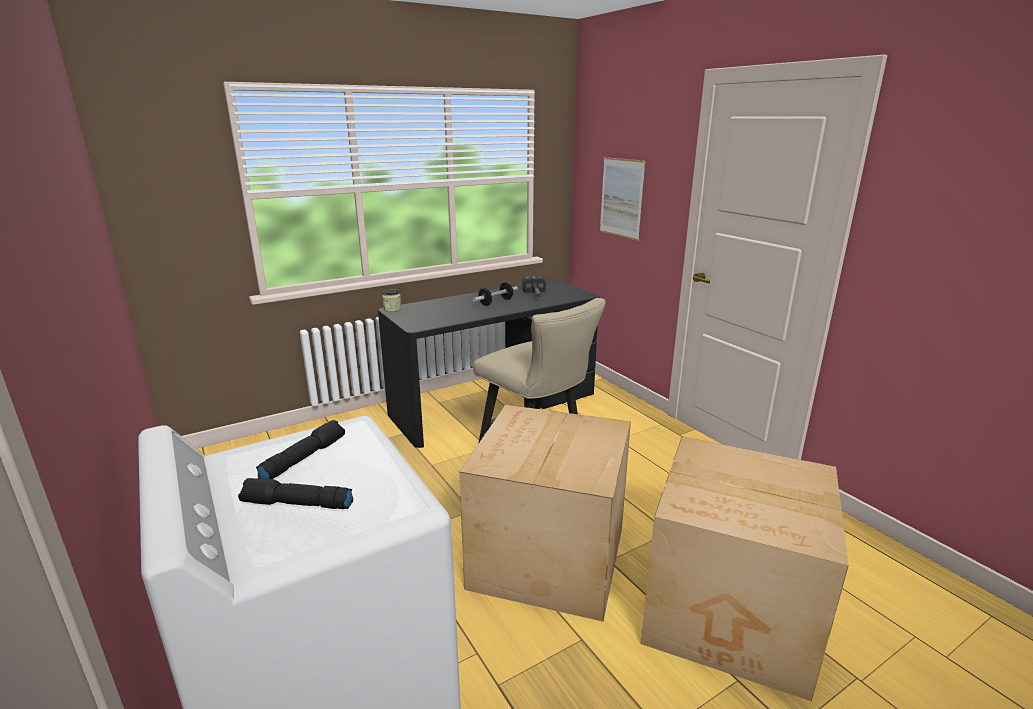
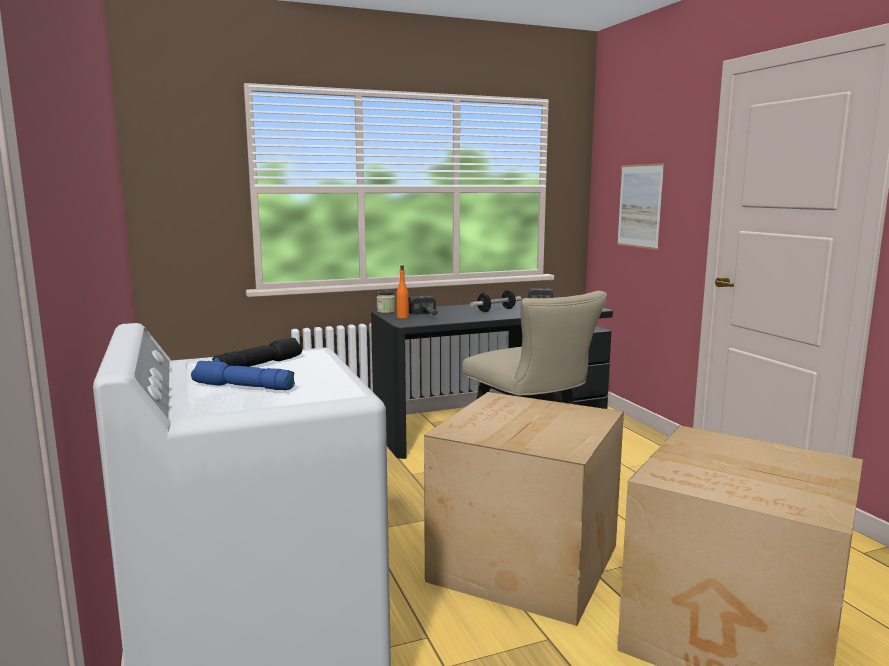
camera: 10 degrees right, 10 degrees down
(296, 505) = (242, 387): black flashlight -> blue flashlight
(410, 317) = (402, 317): none -> orange bottle
(434, 315) = (427, 316): none -> hammer

